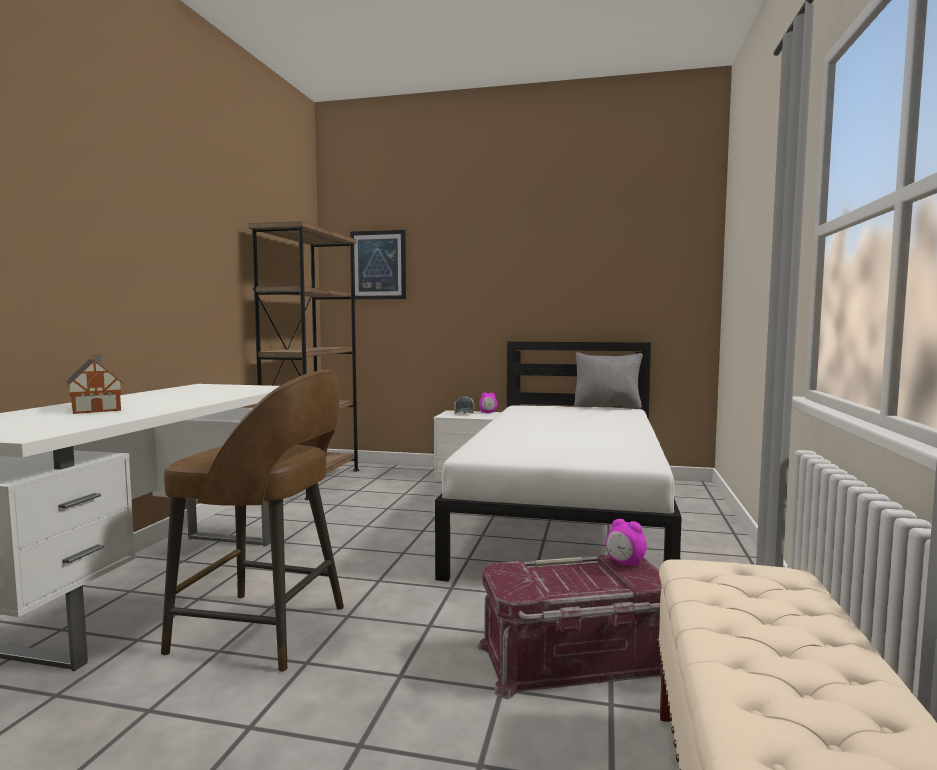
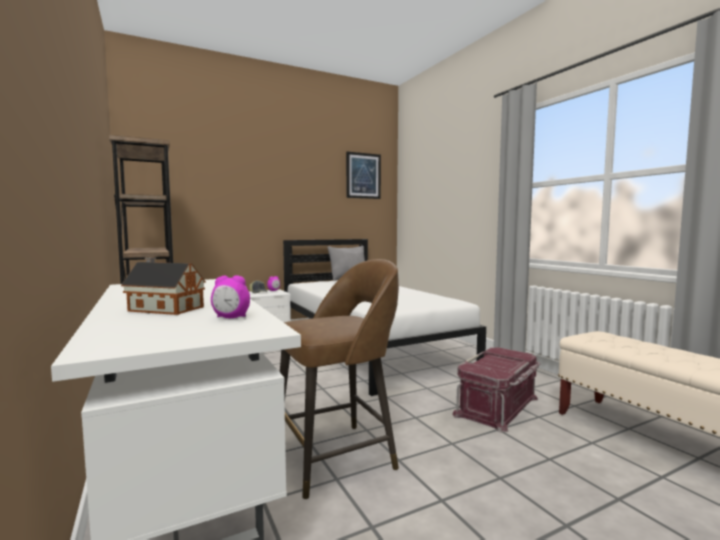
camera: 40 degrees left, 0 degrees up
(378, 265) = (175, 180): picture -> picture (363, 176)
(625, 563) = (501, 351): alarm clock -> alarm clock (231, 317)

